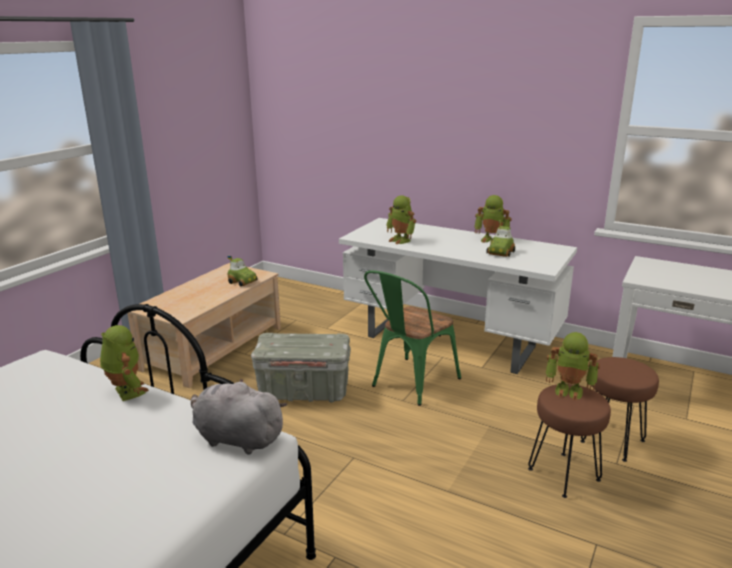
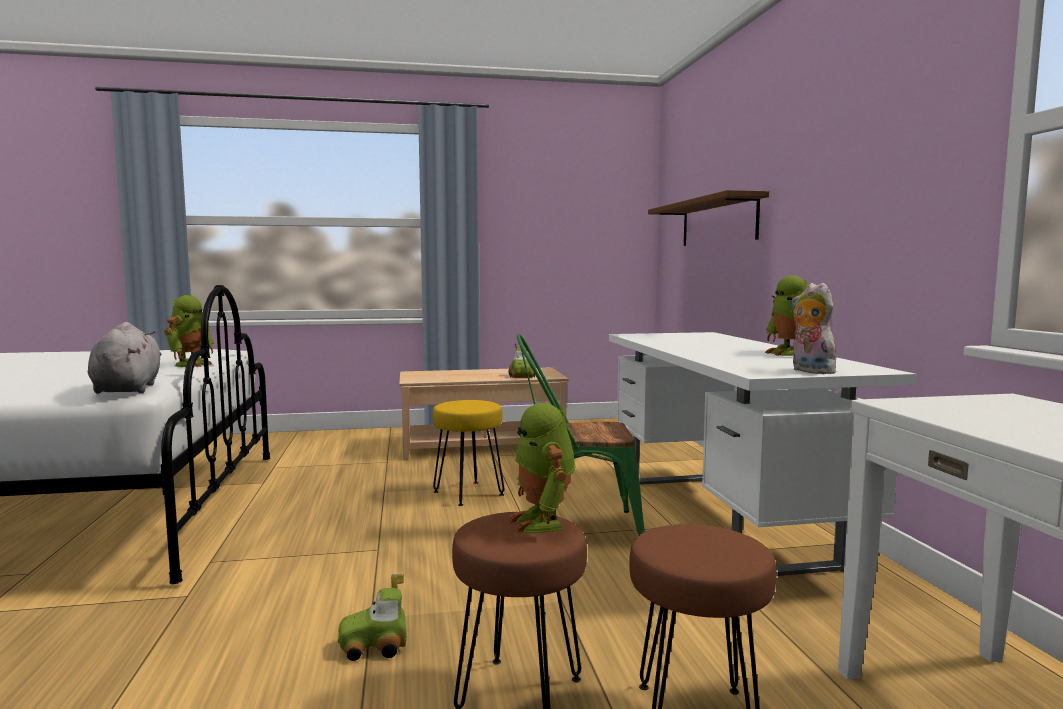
camera: 50 degrees right, 15 degrees down
(304, 391) = (469, 493): grey storage box -> yellow stool
(353, 131) = (717, 222): none -> brown shelf
(401, 240) = (667, 341): toy robot -> none
(500, 253) = (753, 359): toy car -> toy car (374, 646)
(550, 259) = (809, 371): none -> plush toy

